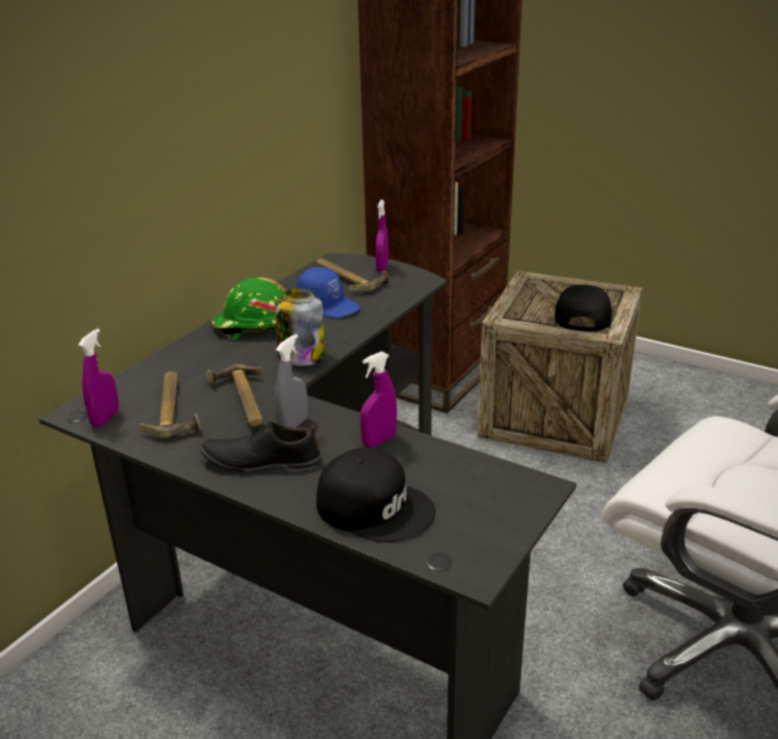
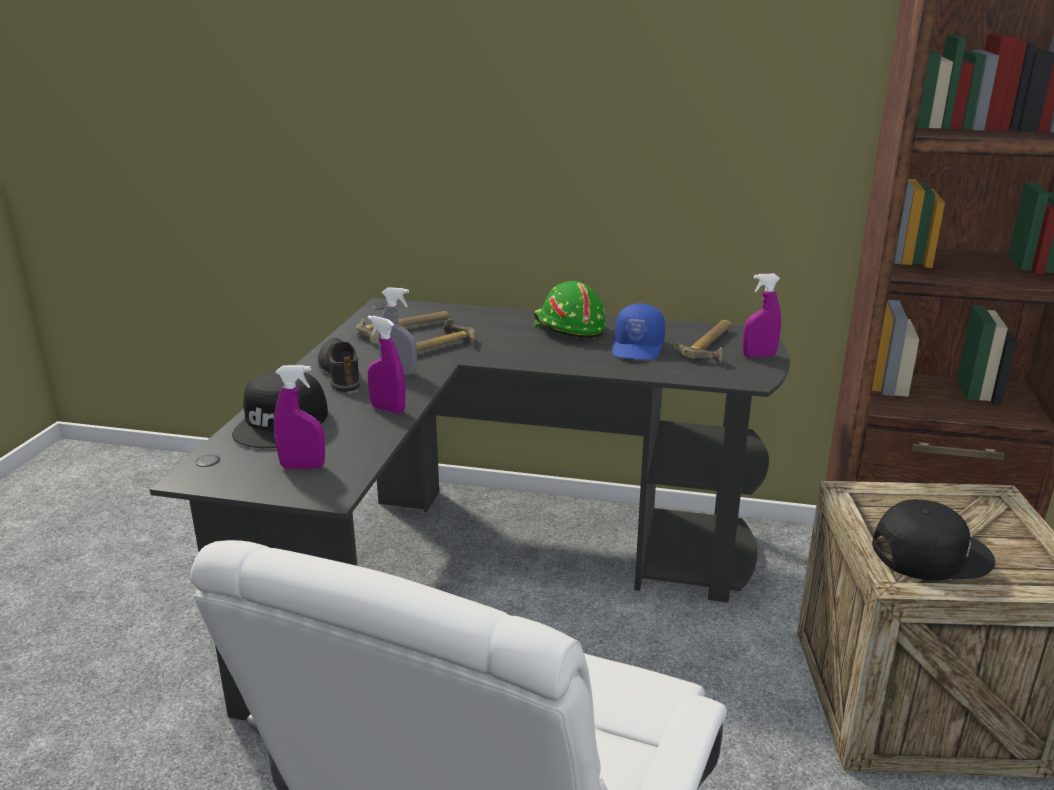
camera: 70 degrees right, 5 degrees down
(105, 418) = (380, 314): purple spray bottle -> purple spray bottle (302, 467)
(301, 356) = (522, 355): jar -> none

